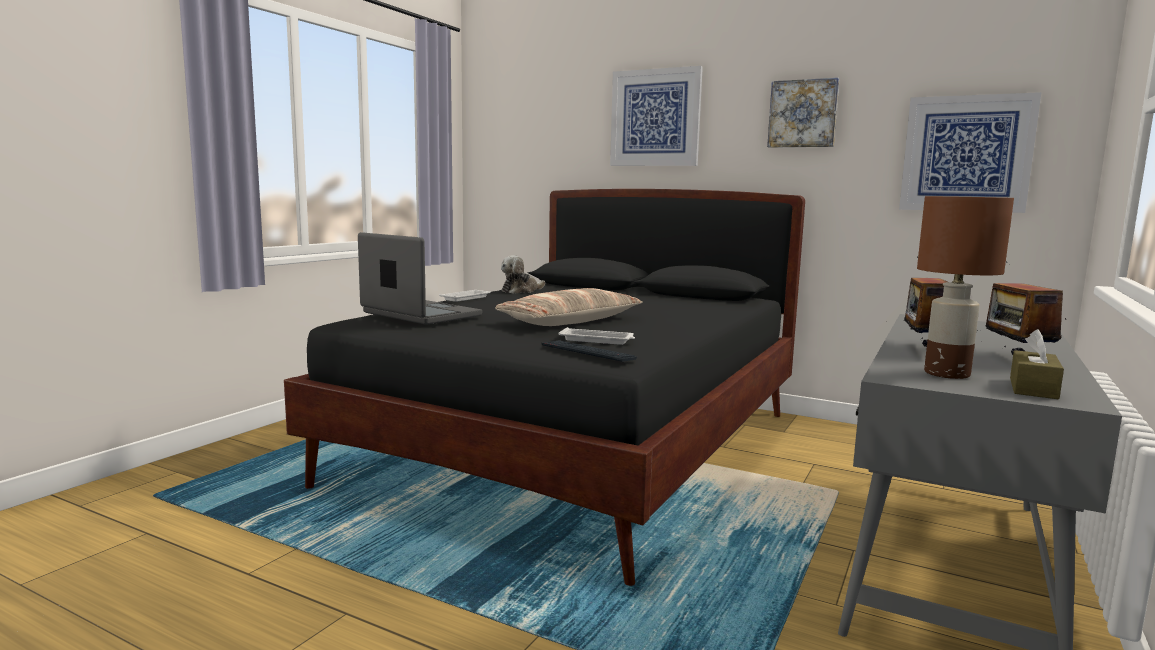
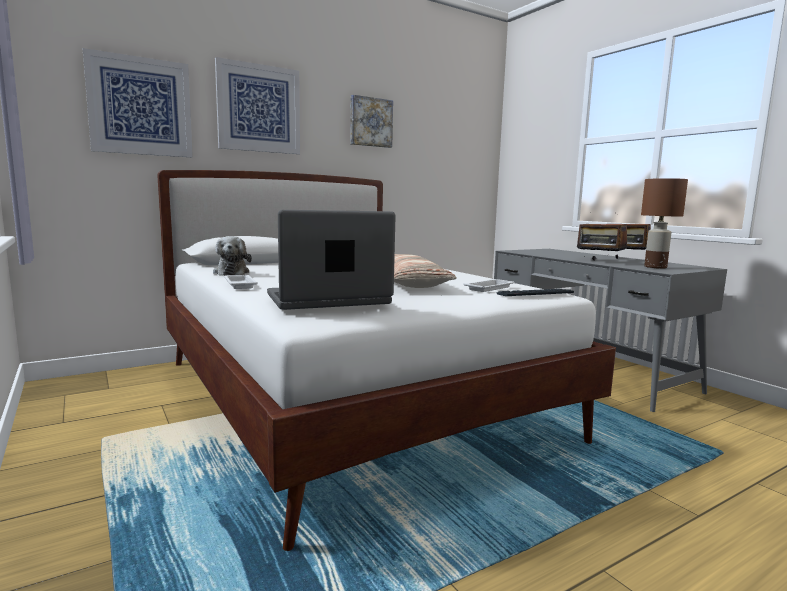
camera: 60 degrees left, 0 degrees up
(581, 446) = (349, 397): black bed -> white bed
(966, 154) = (452, 158): picture -> picture (140, 106)
(1033, 388) = (682, 266): brown tissue box -> none

